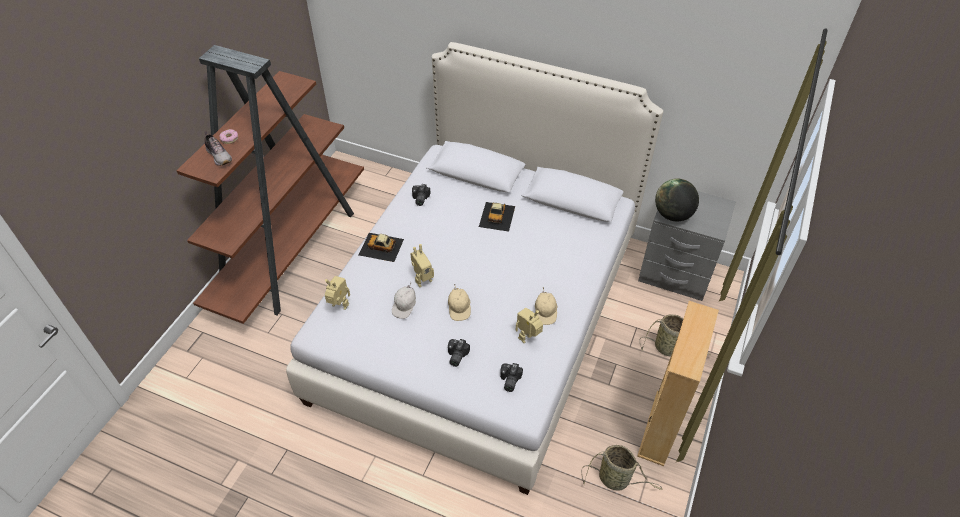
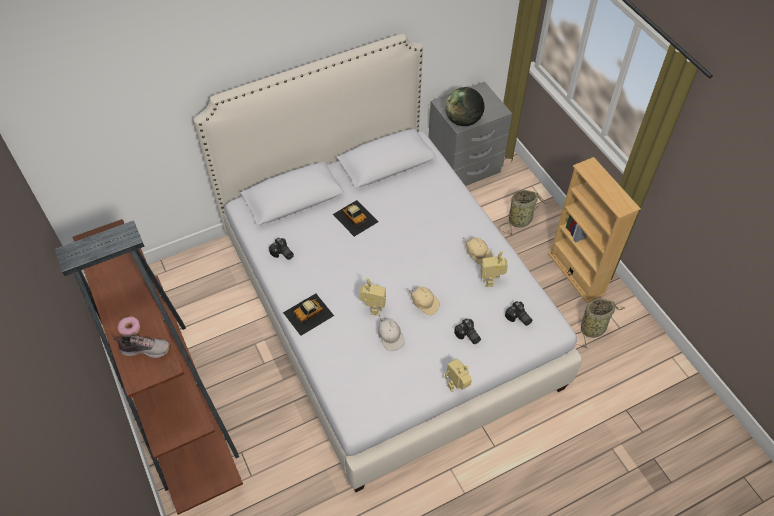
camera: 50 degrees left, 5 degrees up
(339, 306) = (345, 383): toy robot -> toy robot (457, 387)

